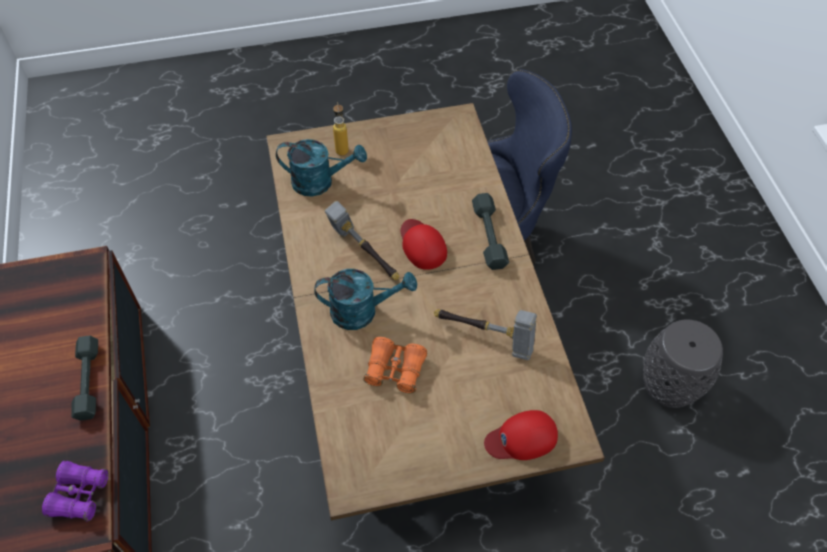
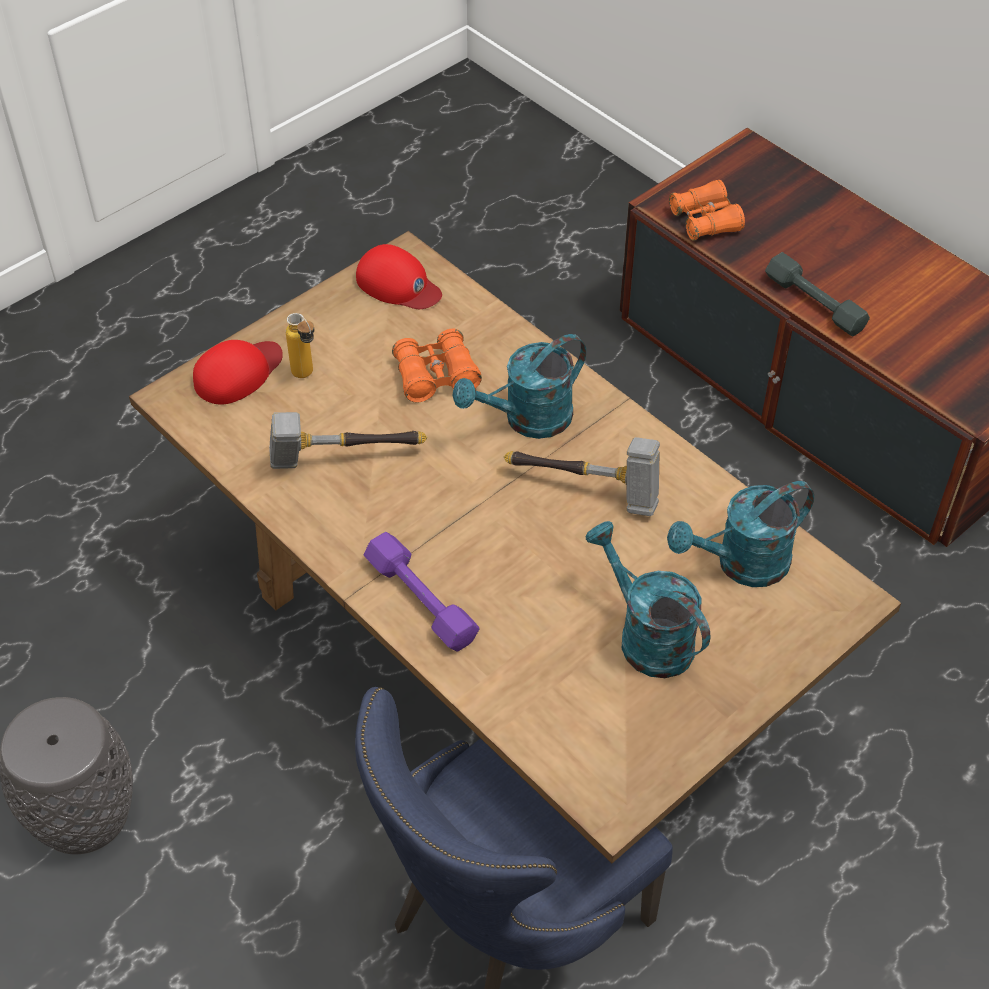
camera: 150 degrees right, 5 degrees down
(79, 495) = (705, 221): purple binoculars -> orange binoculars
(341, 147) = (764, 640): bottle -> bottle (307, 377)
(392, 172) = (646, 636): none -> turquoise watering can
(422, 245) = (512, 540): red cap -> red cap (398, 284)
(488, 236) = (421, 600): grey dumbbell -> purple dumbbell

